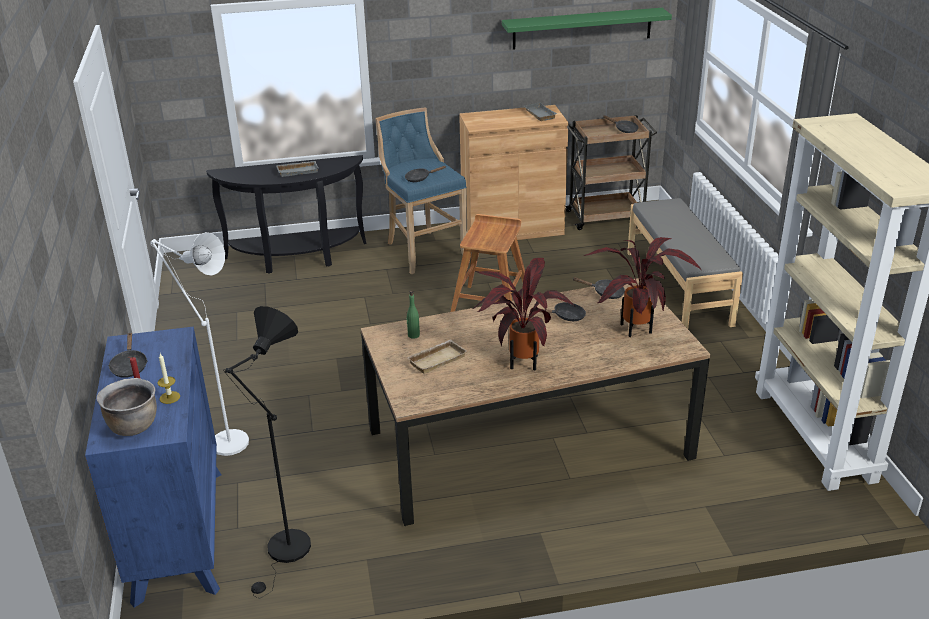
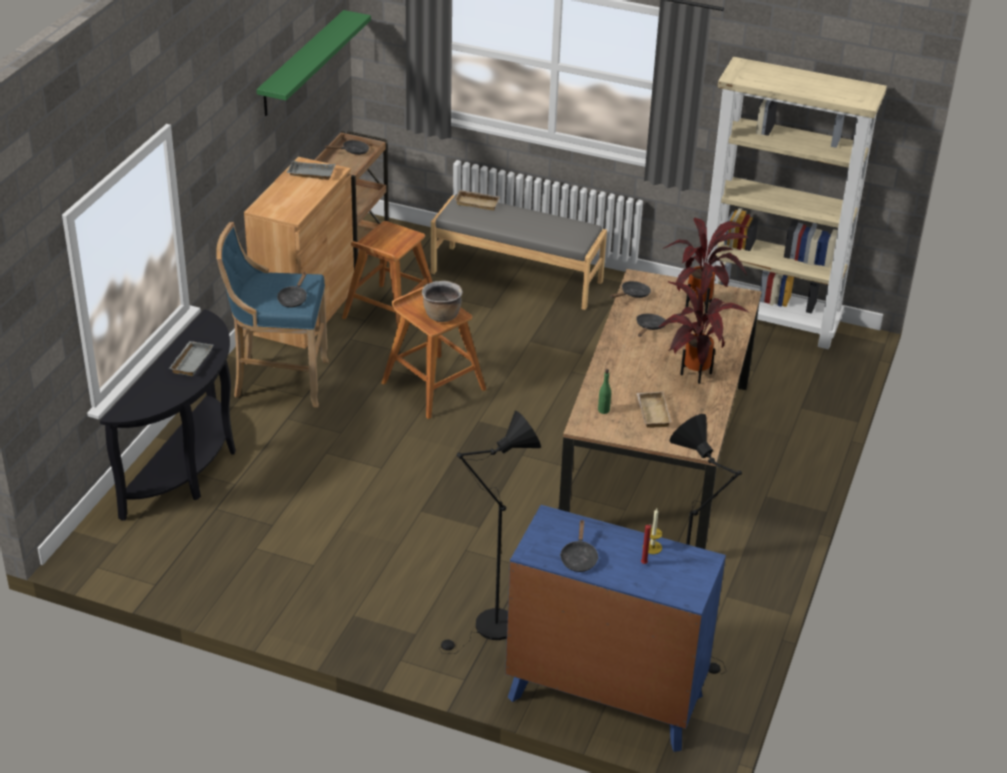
camera: 60 degrees left, 5 degrees up
(129, 366) = (578, 558): black frying pan -> black frying pan turned 75 degrees clockwise
(133, 426) = (680, 577): brown cooking pot -> brown cooking pot (441, 316)
(222, 442) = (489, 629): white floor lamp -> black floor lamp
(556, 257) = (390, 312): none -> brown stool
(681, 209) = (478, 202): none -> beige tray

